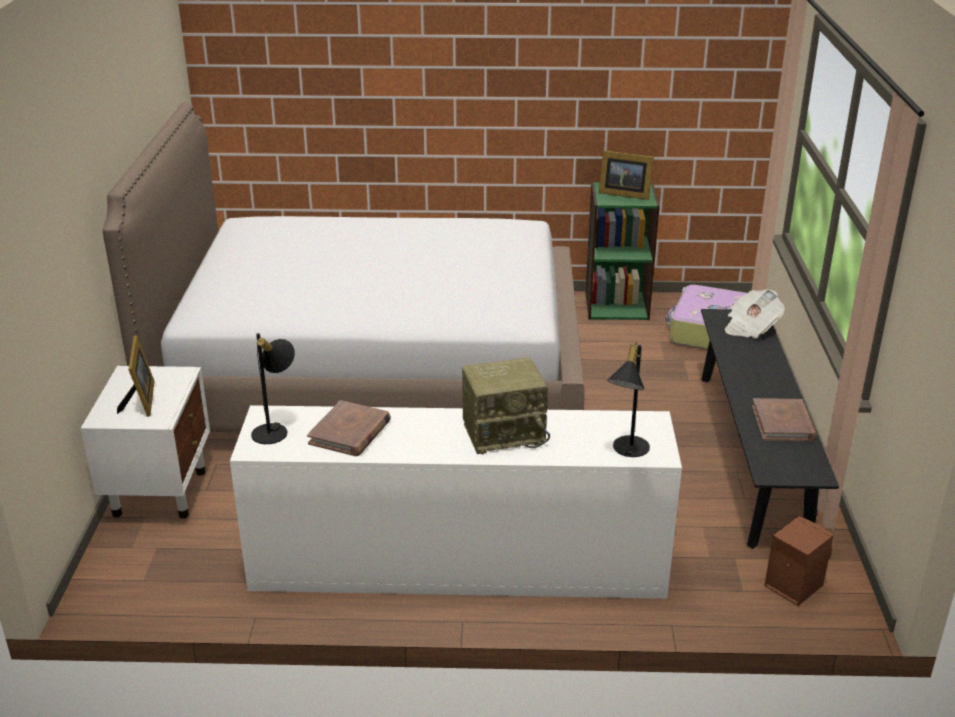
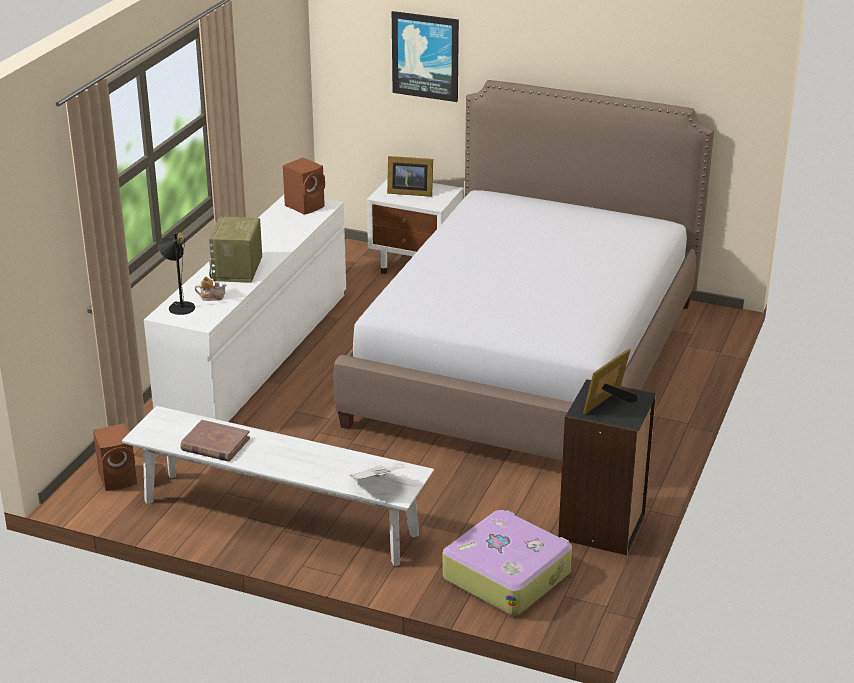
camera: 110 degrees right, 0 degrees up
(58, 217) = (425, 56): none -> picture
(275, 431) = (306, 206): black table lamp -> brown speaker
(350, 432) = (284, 226): brown book -> none
(586, 433) = (211, 297): none -> teapot
(616, 305) = (603, 526): green bookcase -> black bookcase
(751, 454) = (279, 518): black bench -> white bench

